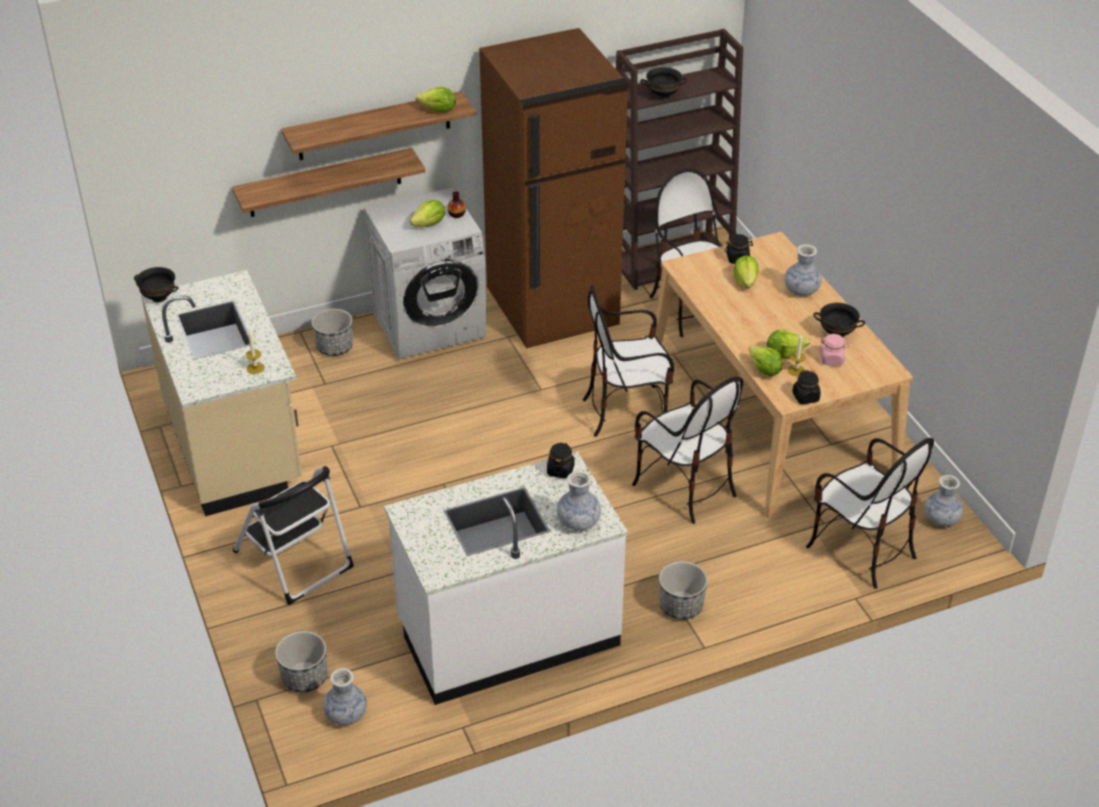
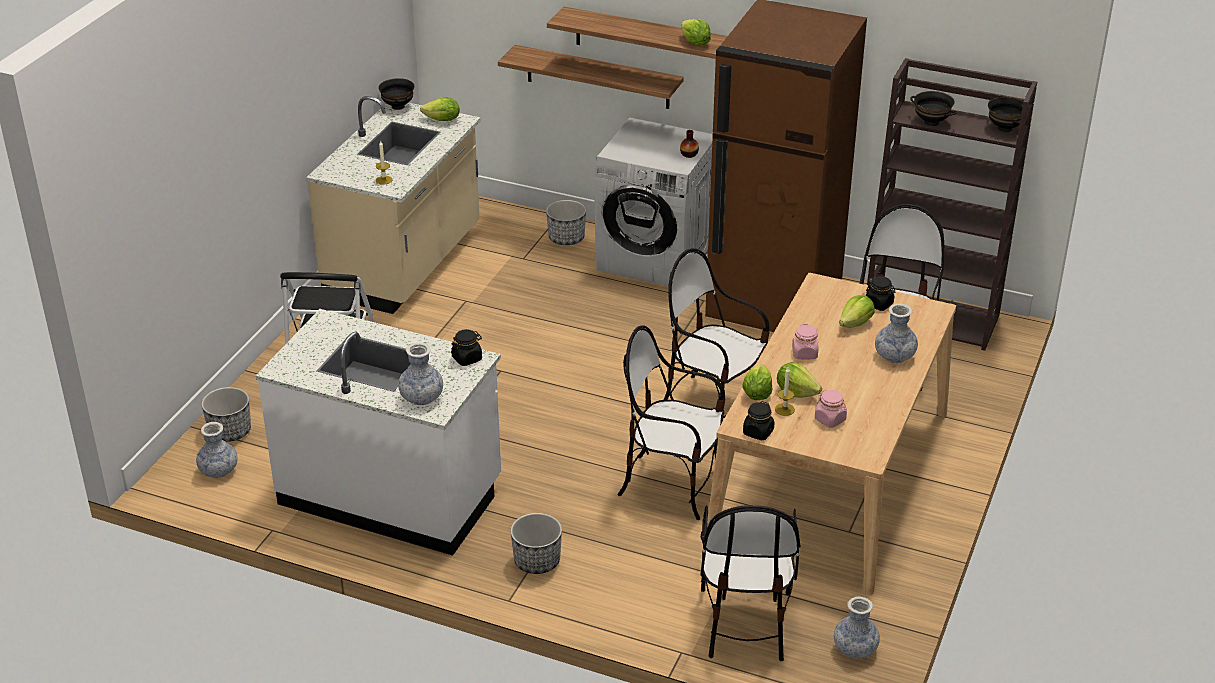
camera: 45 degrees right, 5 degrees down
(429, 224) = (657, 151): lettuce -> lettuce (442, 120)
(684, 488) = (672, 485): chair -> chair turned 105 degrees clockwise
(748, 323) = (804, 353): none -> pink jar
(837, 333) = (869, 404): black bowl -> black bowl (1005, 128)

